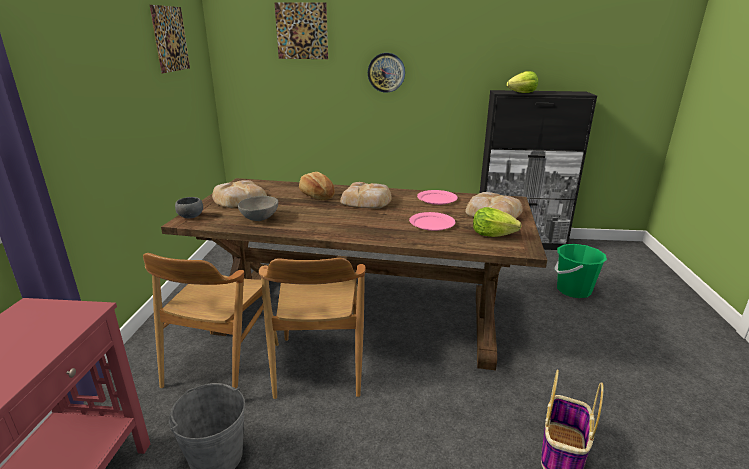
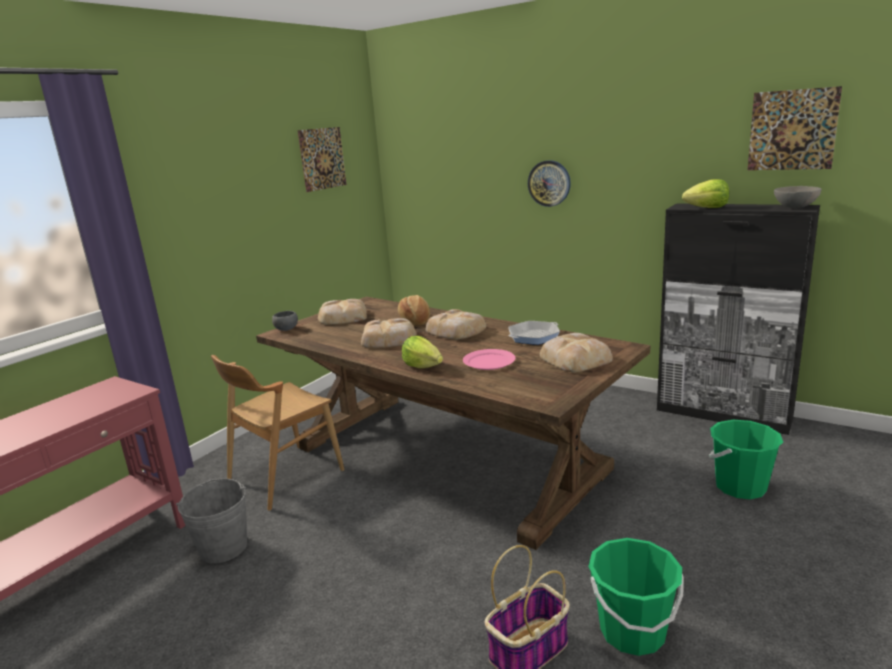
camera: 30 degrees right, 5 degrees down
(260, 218) = (337, 337): grey bowl -> grey bowl (795, 207)
(302, 31) = (461, 140): picture -> picture (792, 130)
(316, 214) = (389, 339): none -> bread
(319, 366) = (362, 498): brown chair -> none
(437, 199) = (533, 337): pink plate -> frying pan
(492, 235) = (536, 382): lettuce -> lettuce (423, 366)
(609, 410) = (632, 632): none -> green bucket

